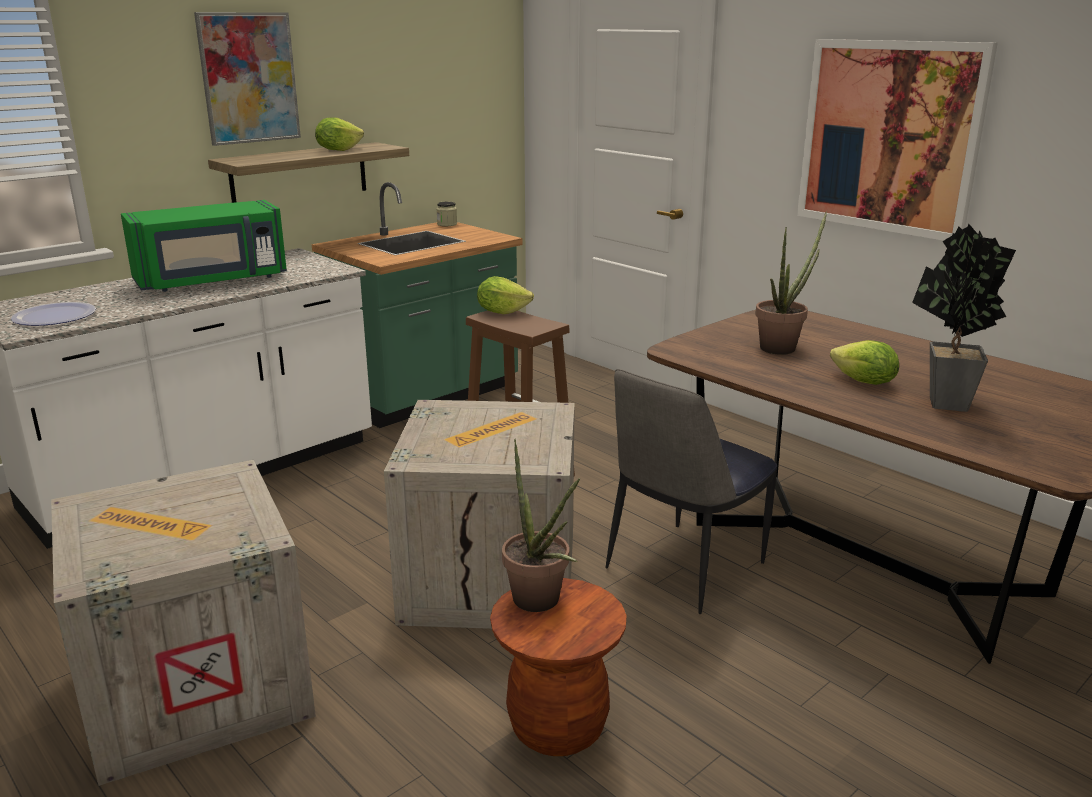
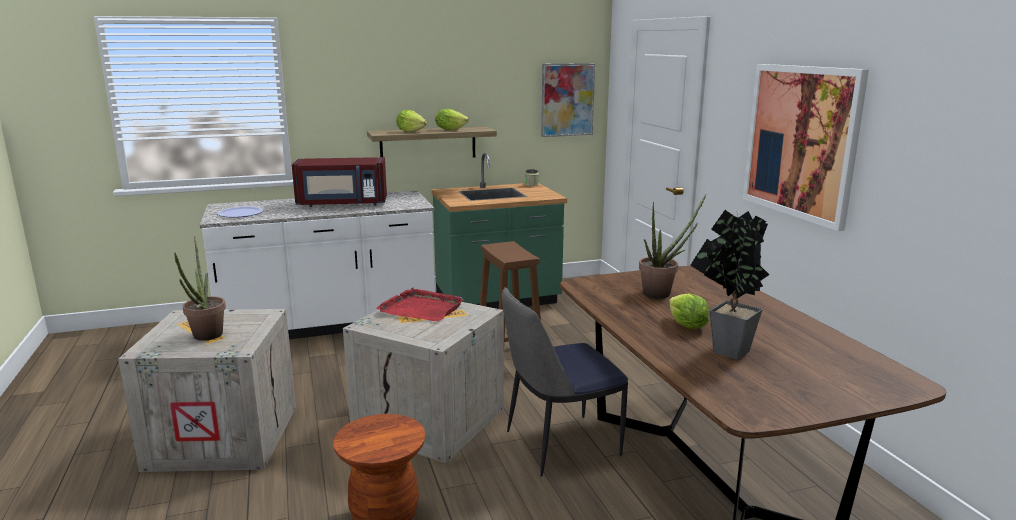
camera: 25 degrees right, 5 degrees down
(212, 281) = (342, 204): green microwave -> red microwave
(249, 78) = (398, 82): picture -> picture (567, 100)
(463, 421) = (421, 308): none -> red tray
(502, 312) = (507, 244): lettuce -> lettuce (411, 131)
(541, 604) = (376, 427): potted plant -> potted plant (205, 337)

